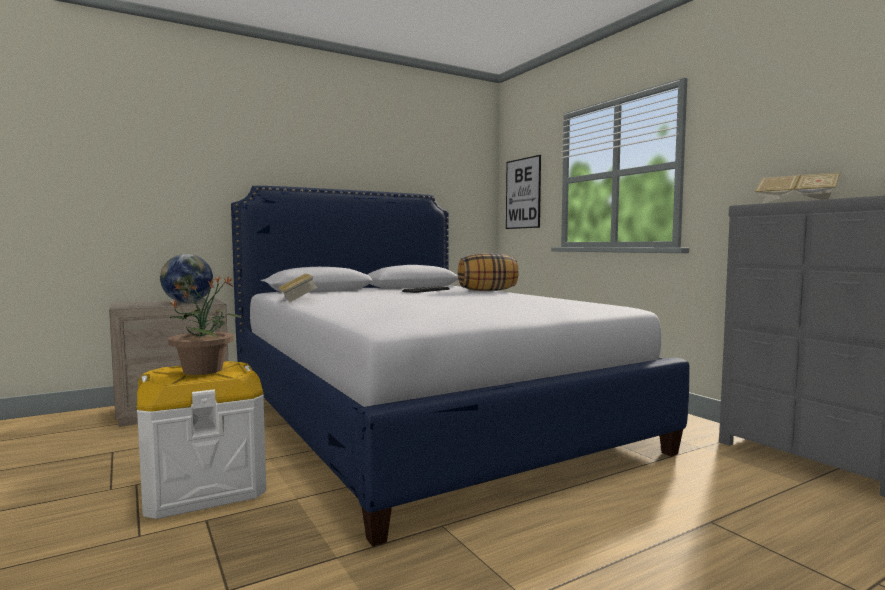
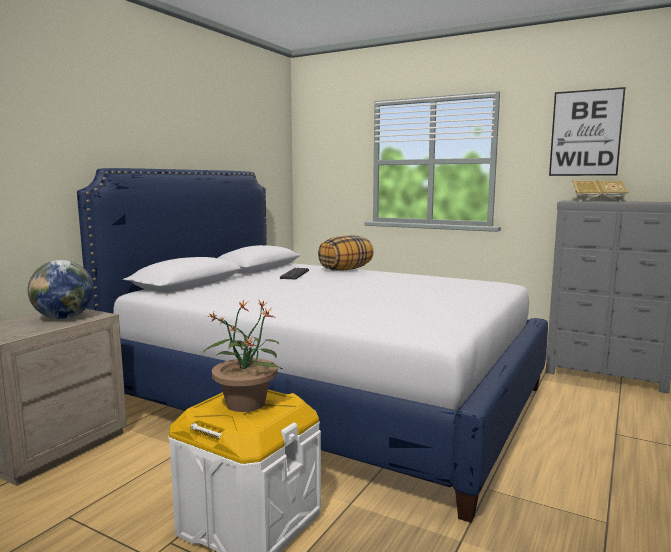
camera: 30 degrees left, 5 degrees up
(297, 299) = (222, 303): book -> none
(523, 193) = (325, 169): picture -> picture (585, 133)

